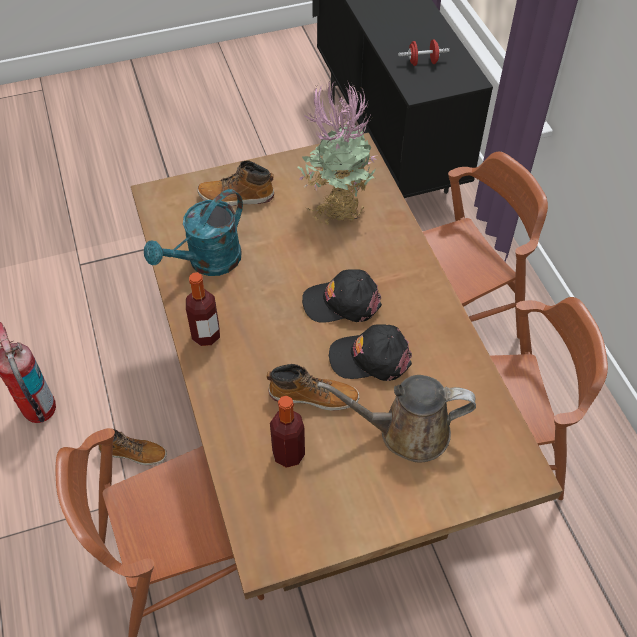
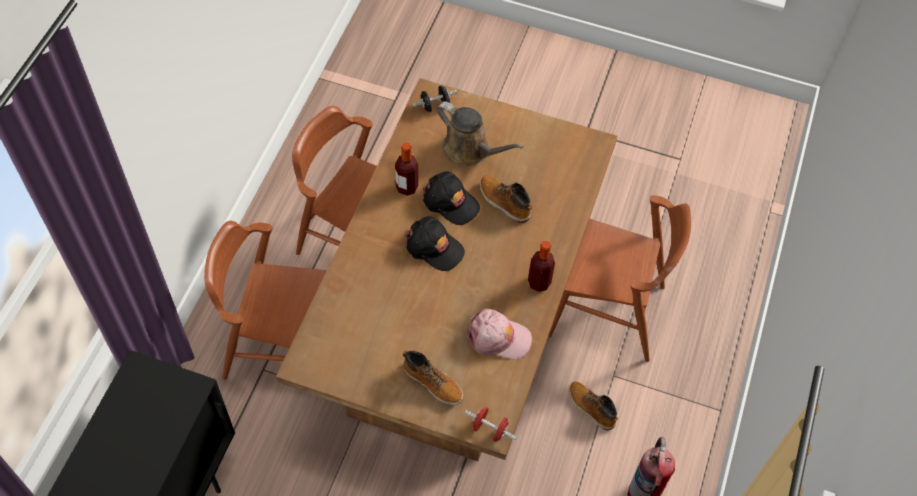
camera: 145 degrees left, 5 degrees up
(207, 263) = (498, 337): turquoise watering can -> pink cap
(288, 454) = (544, 181): bottle -> bottle (406, 187)
(336, 206) = (368, 322): potted plant -> none
(422, 62) = (151, 419): red dumbbell -> red dumbbell (490, 429)
(504, 463) = (435, 105): none -> black dumbbell

